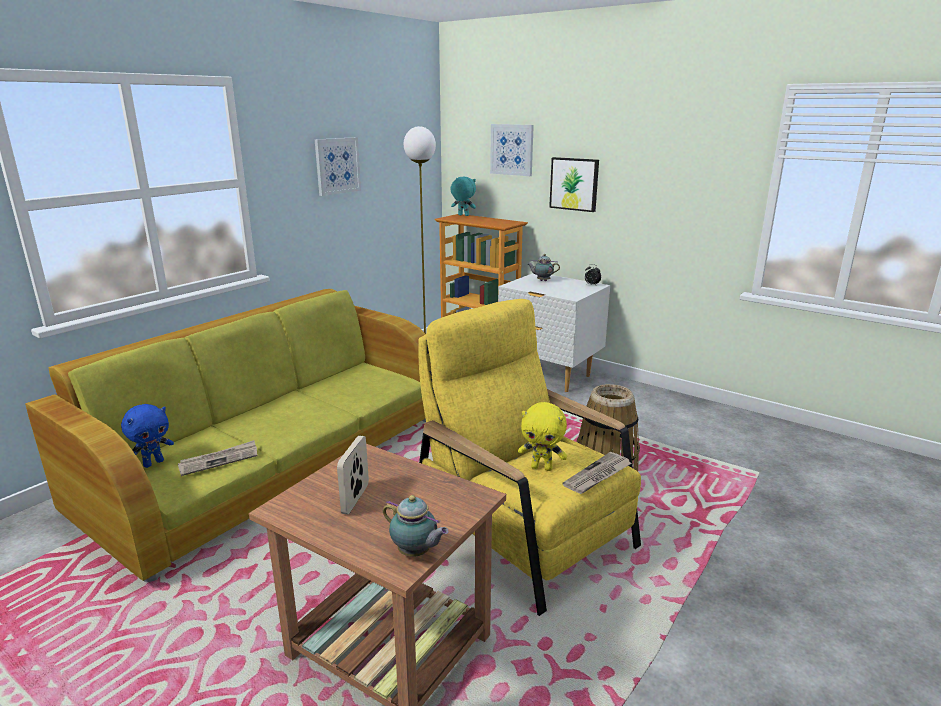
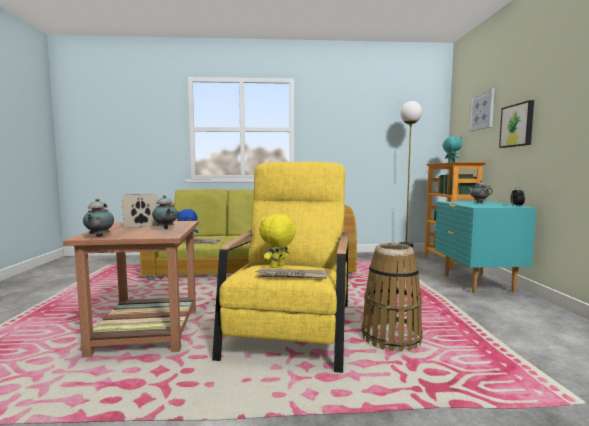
camera: 50 degrees right, 15 degrees down
(337, 166) = (356, 126): picture -> none
(413, 486) = (165, 229): none -> teapot
(542, 467) = (277, 267): yellow plush toy -> yellow plush toy turned 60 degrees clockwise
(549, 376) = (476, 283): white nightstand -> turquoise nightstand

